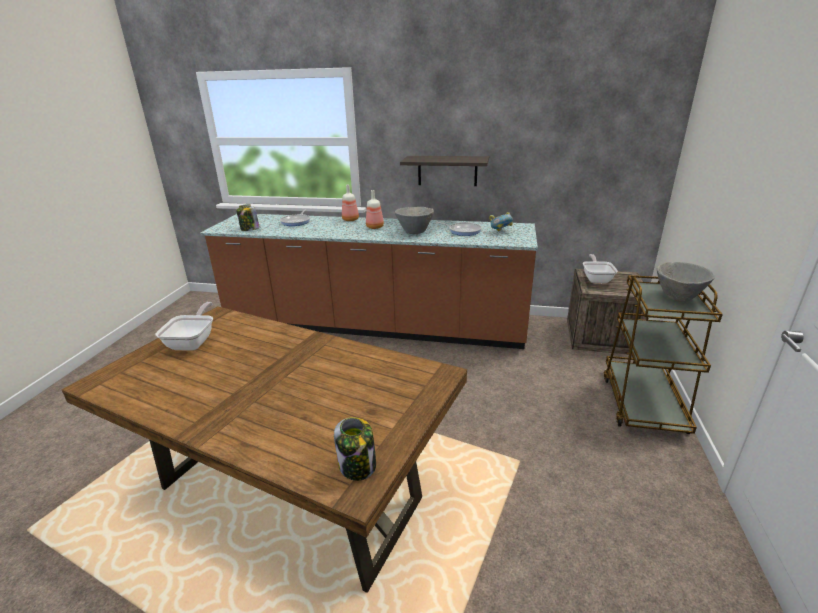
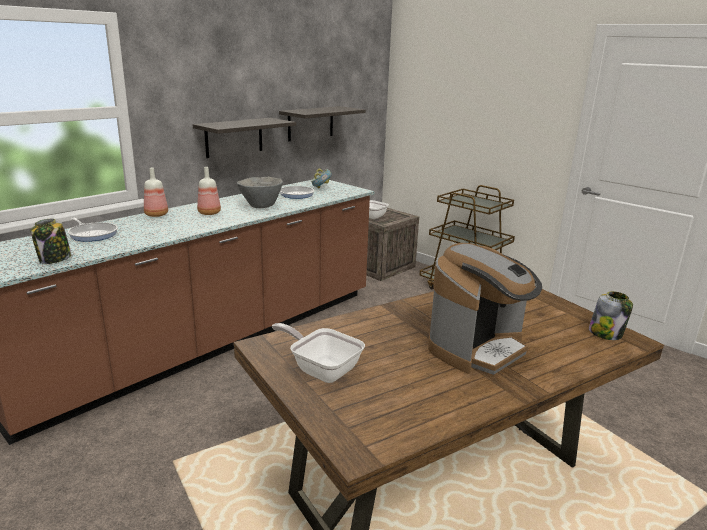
camera: 60 degrees left, 5 degrees down
(263, 393) = (477, 349): none -> coffee machine
(542, 166) = (310, 123): none -> shelf
(678, 297) = (475, 200): grey bowl -> none

